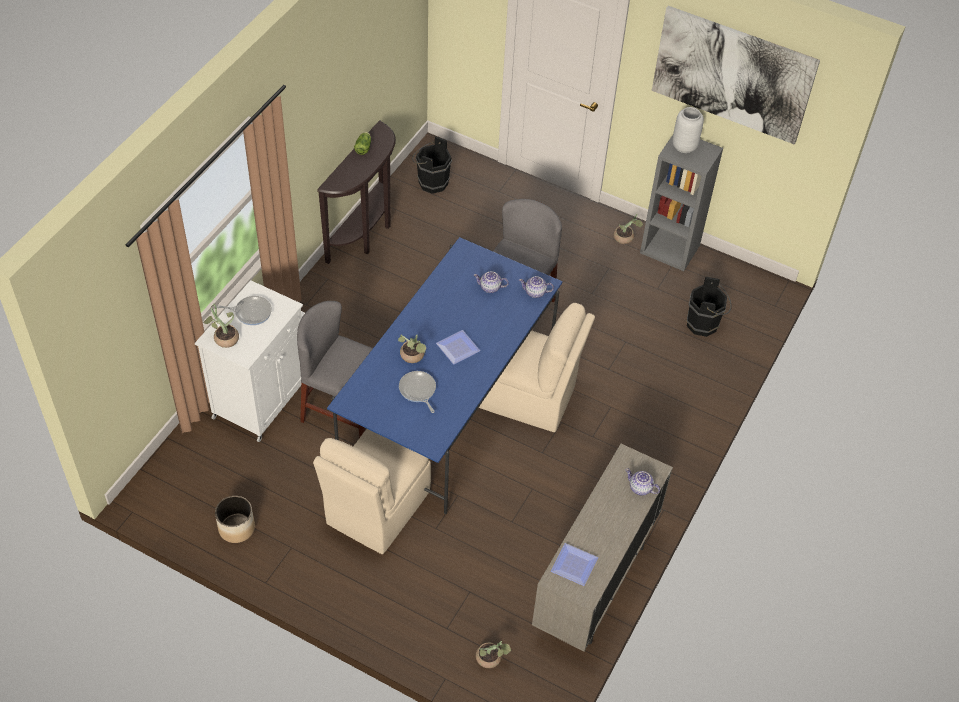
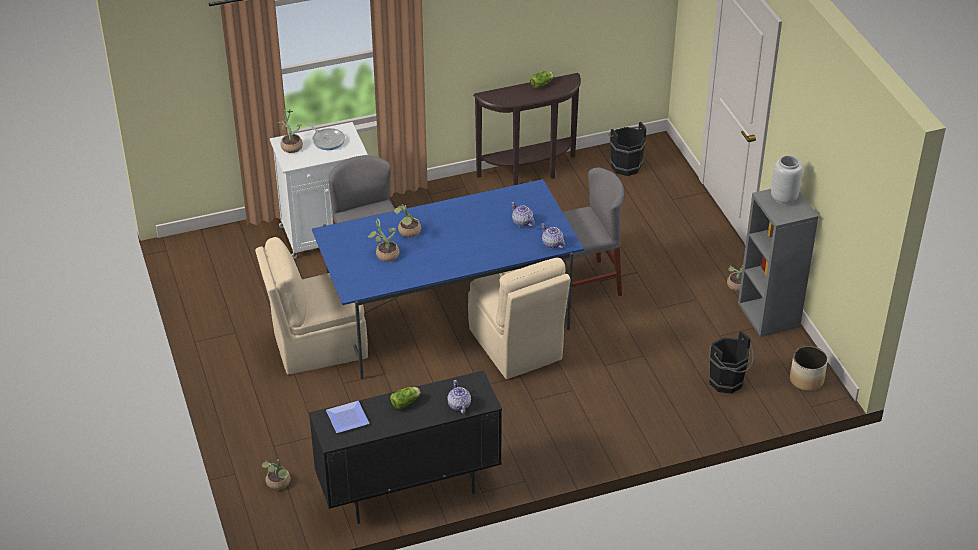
camera: 45 degrees right, 10 degrees down
(236, 528) = (215, 299): planter -> planter (806, 380)
(418, 390) = (385, 254): frying pan -> potted plant
(456, 348) = (446, 245): plate -> none
(594, 585) = (409, 491): beige cabinet -> black cabinet
(599, 516) = (406, 402): none -> lettuce
(733, 74) = (829, 134): picture -> none

